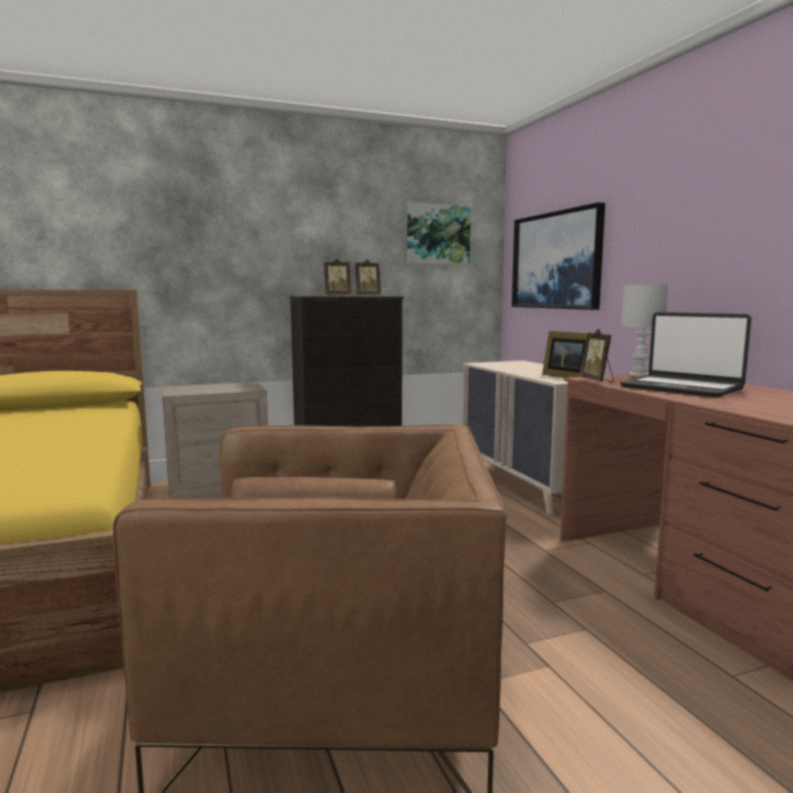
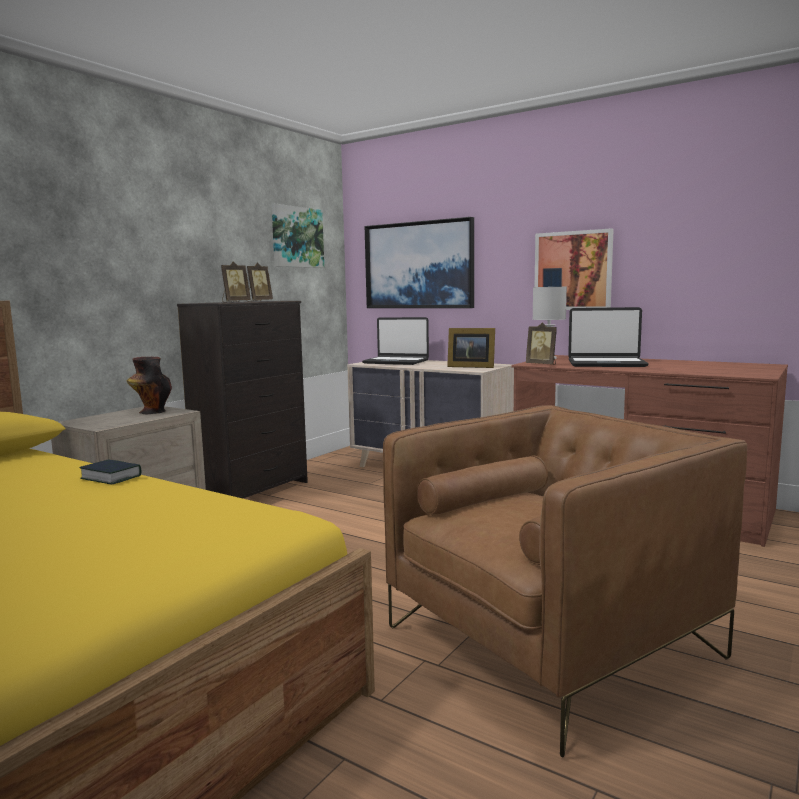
camera: 35 degrees left, 0 degrees up
(91, 430) = (111, 477): none -> book
(237, 386) = (151, 411): none -> vase
(514, 365) = (396, 362): none -> laptop
(698, 264) = (573, 271): none -> picture

